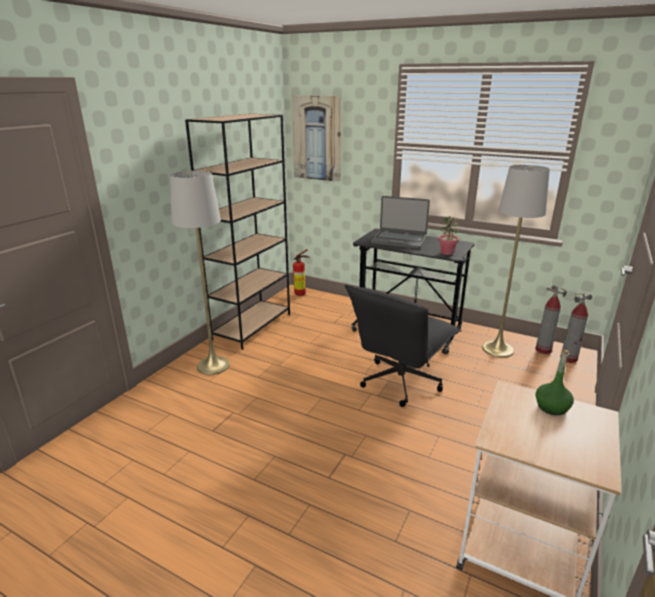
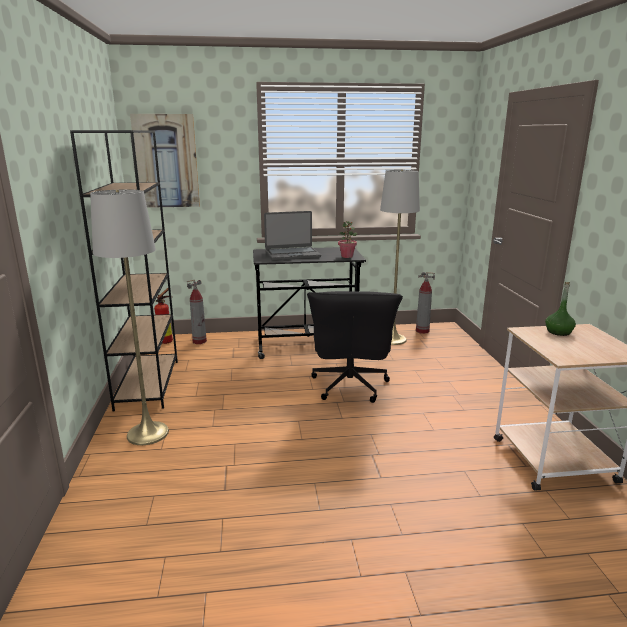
camera: 35 degrees left, 5 degrees down
(568, 359) = (444, 332): fire extinguisher -> fire extinguisher (199, 341)

